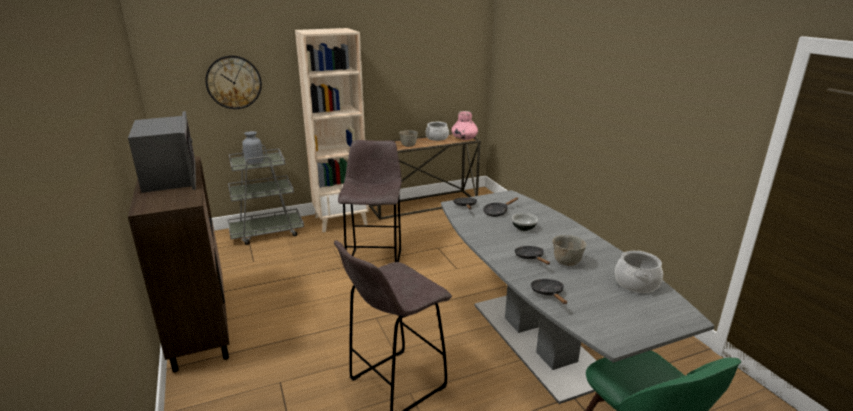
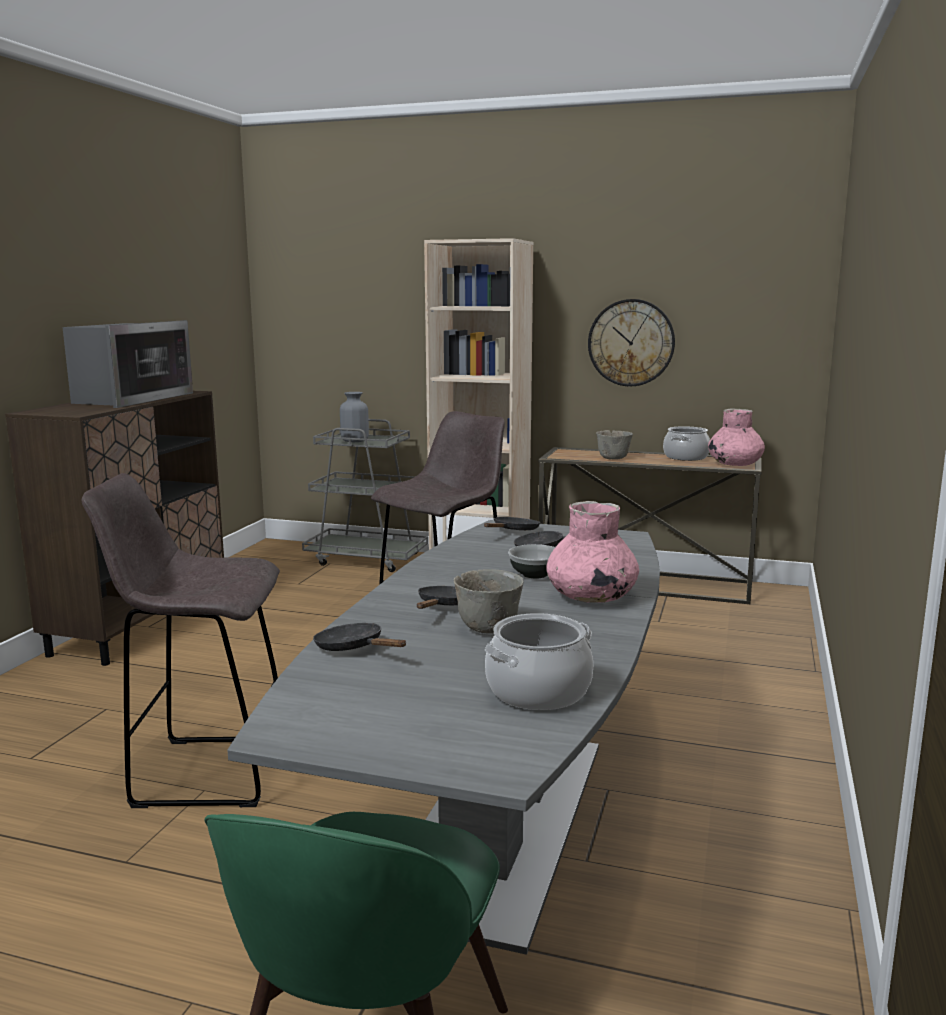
camera: 40 degrees right, 10 degrees down
(233, 82) = (362, 320): wall clock -> wall clock (631, 342)
(548, 293) = (354, 648): black frying pan -> black frying pan turned 75 degrees counterclockwise
(563, 232) = (590, 597): none -> pink vase

